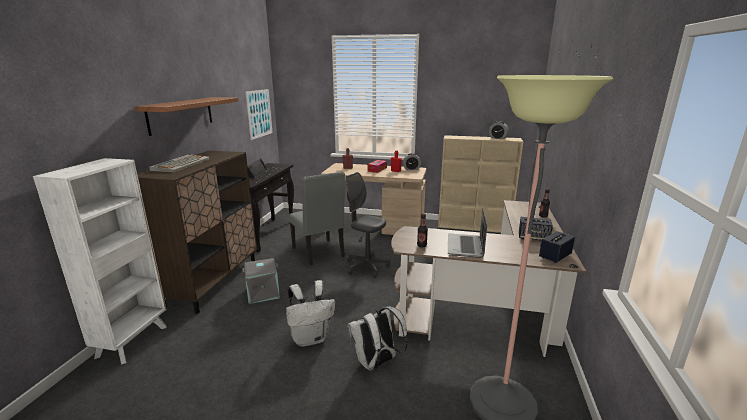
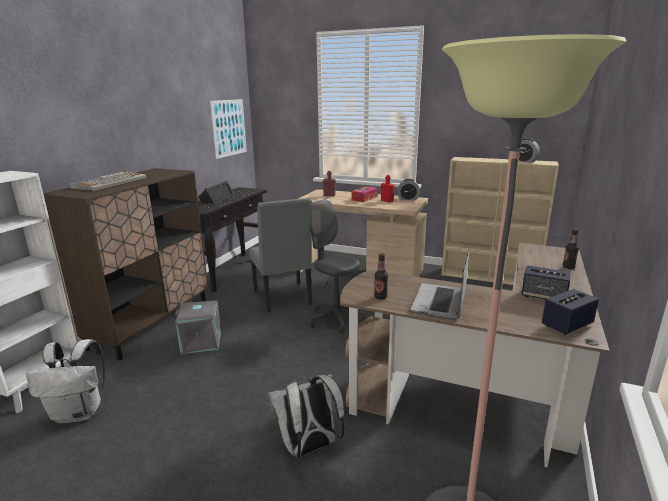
camera: 10 degrees right, 0 degrees up
(181, 114) = (119, 124): shelf -> none
(311, 338) = (238, 404): white backpack -> white backpack (79, 413)

